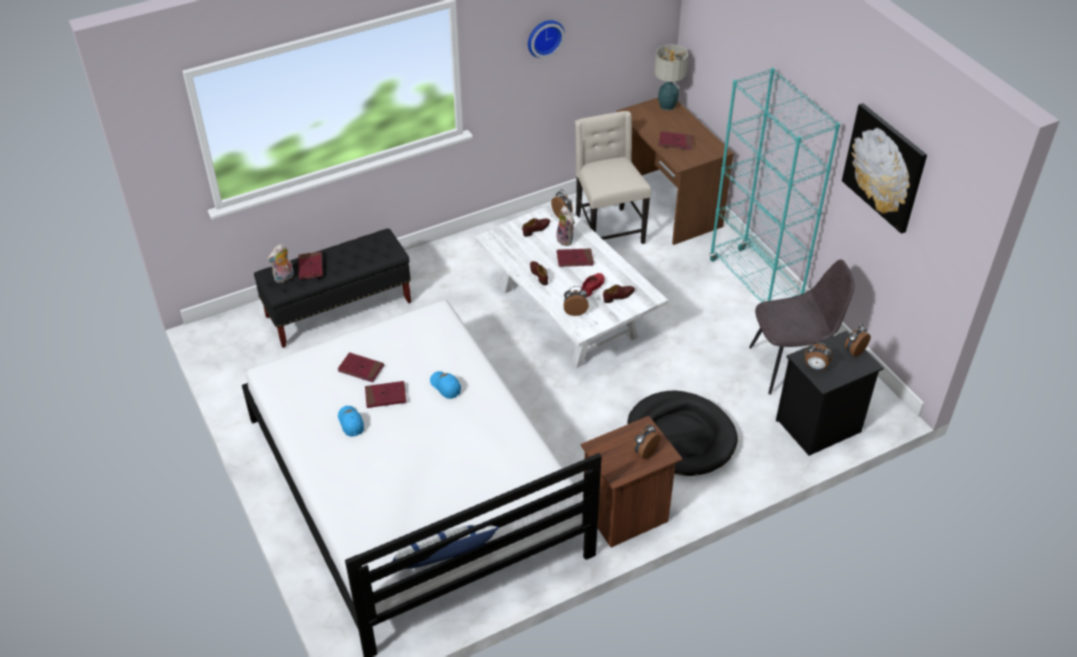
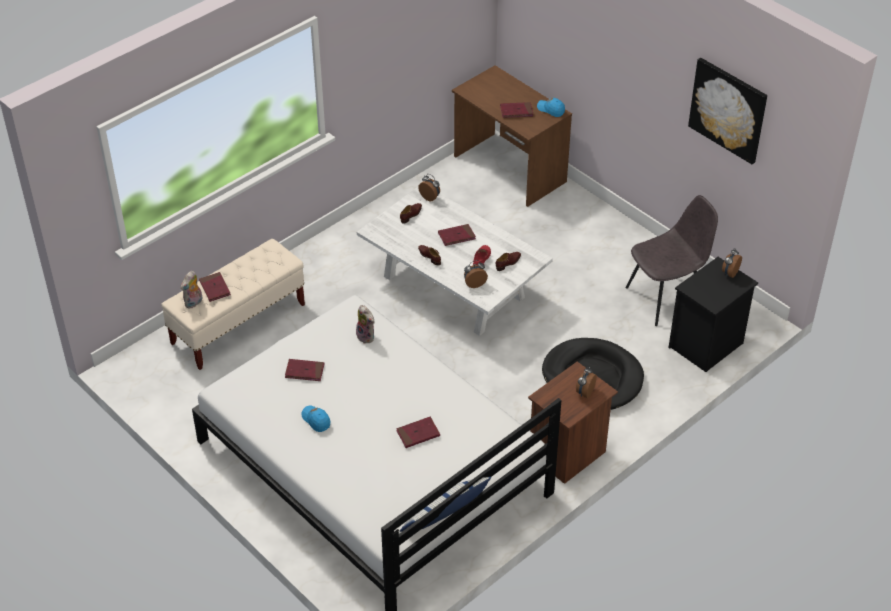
camera: 15 degrees left, 0 degrees up
(339, 309) = (238, 324): black bench -> beige bench
(385, 396) = (337, 391): red book -> red book (418, 434)
(446, 386) = (388, 372): blue cap -> blue cap (551, 110)
(544, 37) = (389, 35): wall clock -> none
(566, 240) = (442, 220): plush toy -> plush toy (367, 336)
(607, 230) = (462, 203): beige chair -> none
(667, 105) = (496, 77): table lamp -> none
(754, 283) = (612, 229): turquoise bookcase -> none
(815, 367) = (702, 293): alarm clock -> none

